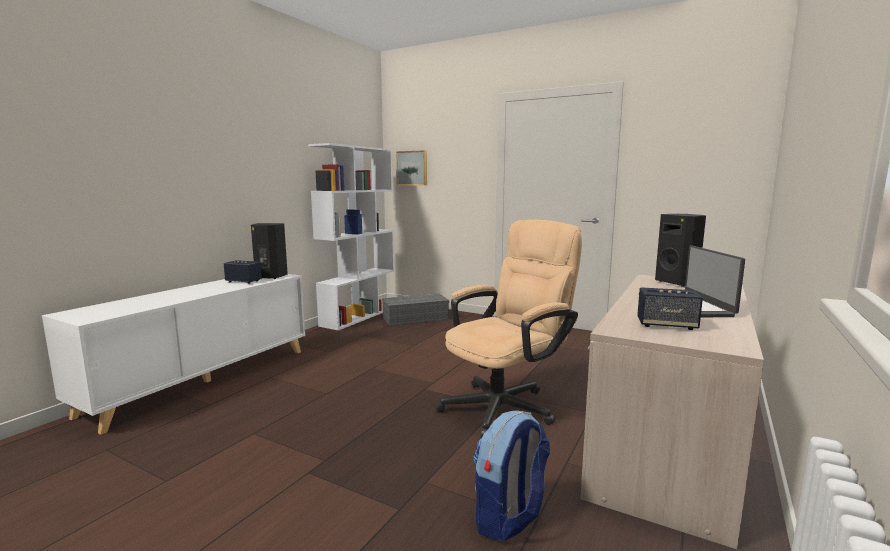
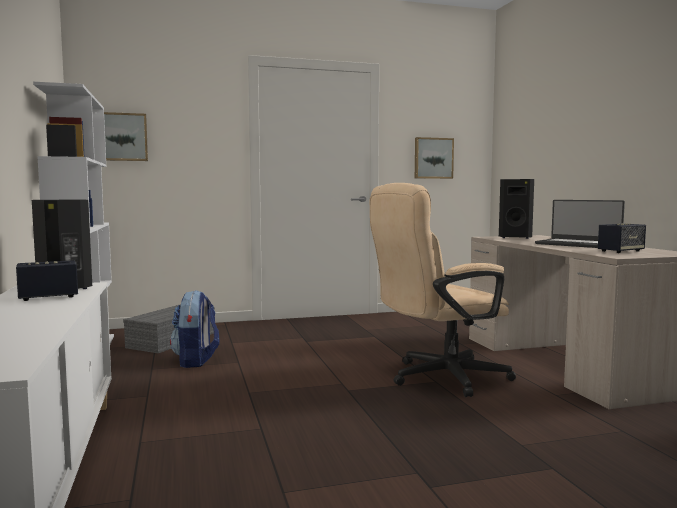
camera: 45 degrees left, 5 degrees down
(506, 405) = (438, 378): beige office chair -> beige office chair turned 120 degrees counterclockwise
(509, 518) = (610, 436): backpack -> backpack (196, 361)
(684, 178) = (433, 158): none -> picture

